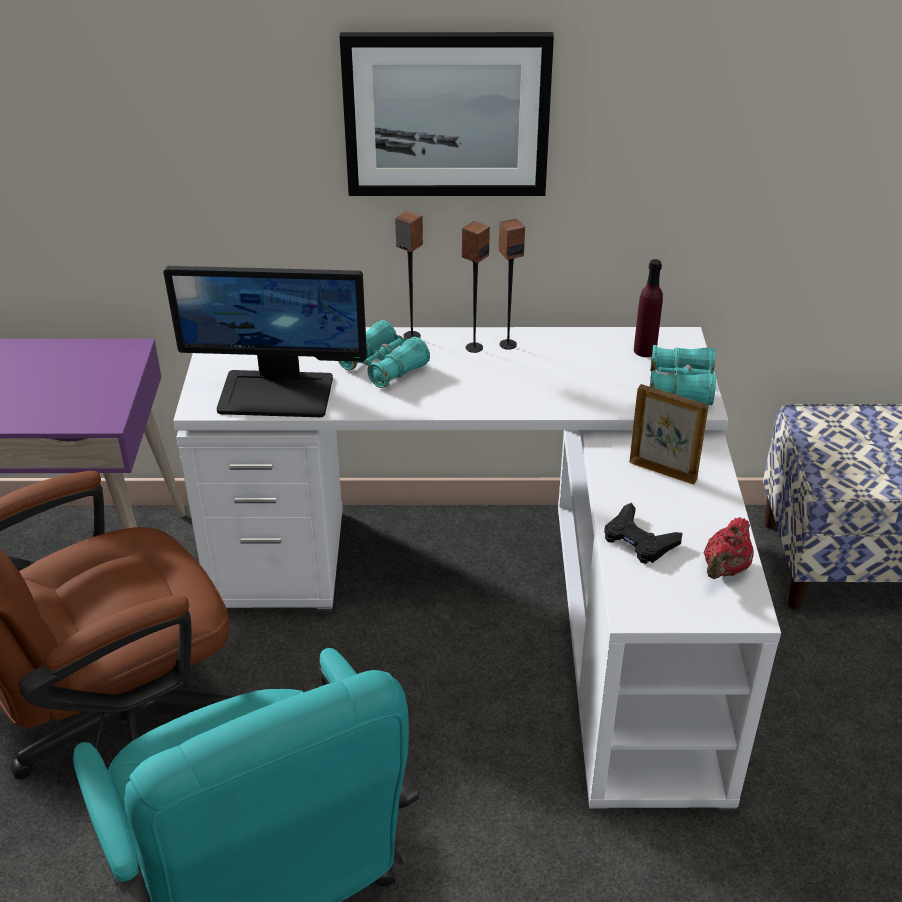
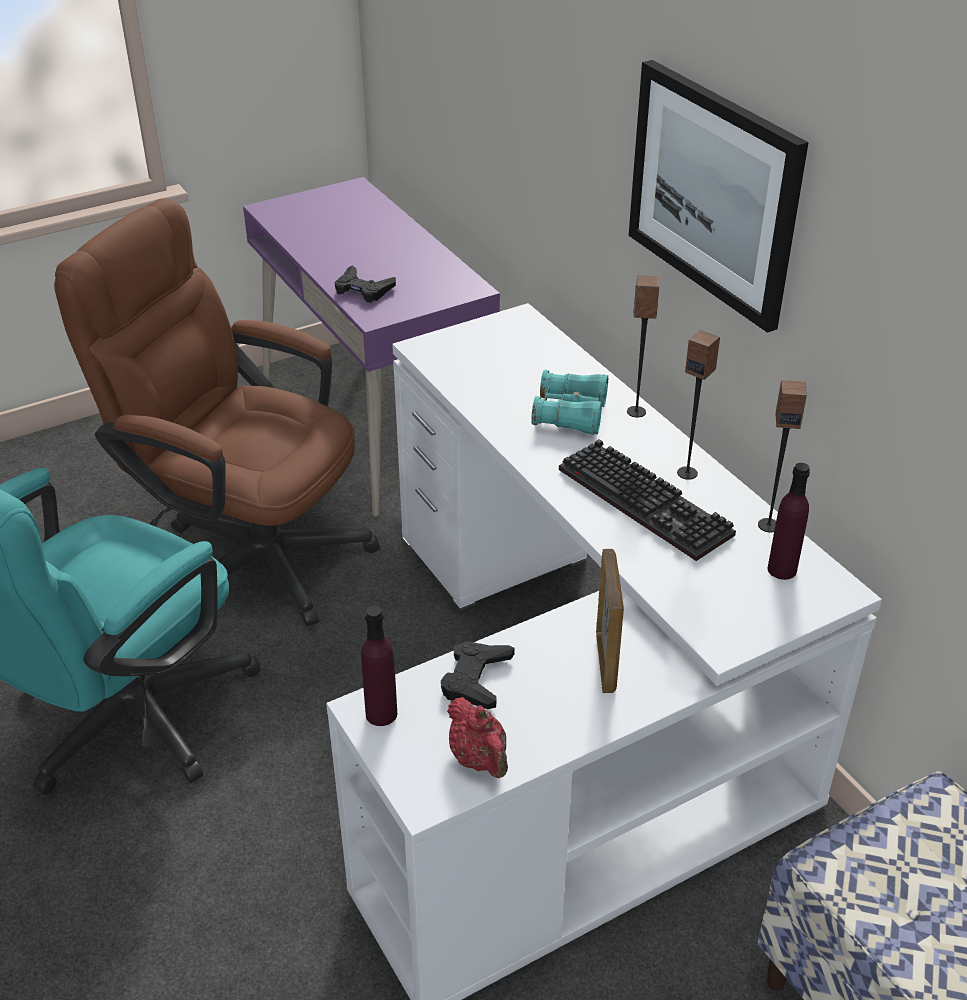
camera: 60 degrees right, 0 degrees up
(49, 409) = (363, 290): none -> black game controller
(277, 393) = (475, 375): monitor -> none
(474, 347) = (658, 454): speaker -> speaker (768, 525)
(526, 374) = (649, 502): none -> keyboard
(644, 604) = (381, 713): none -> purple bottle
(681, 386) = (742, 618): turquoise binoculars -> none
(725, 569) = (479, 759): red teapot -> red teapot turned 120 degrees counterclockwise

